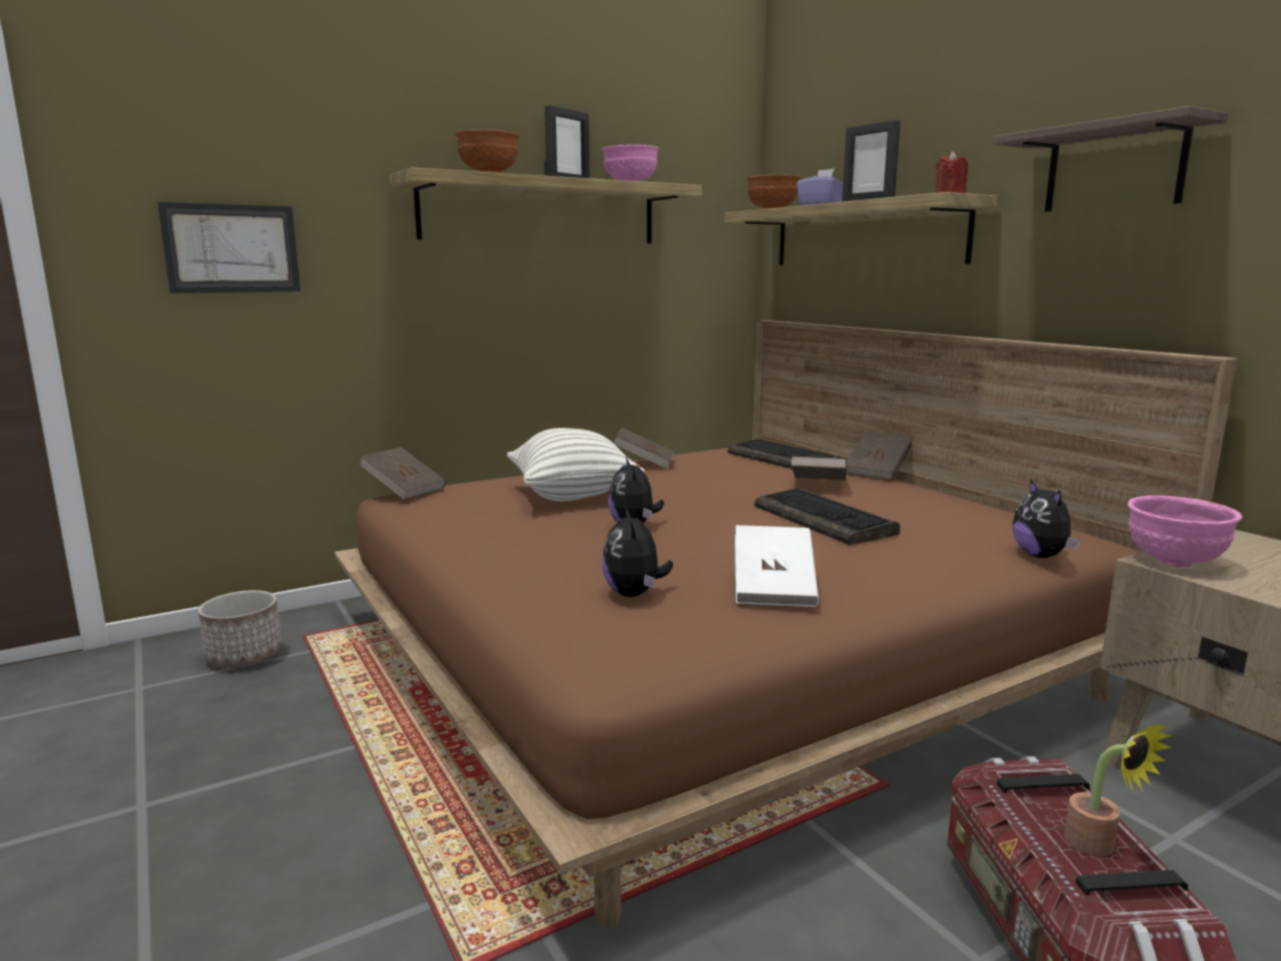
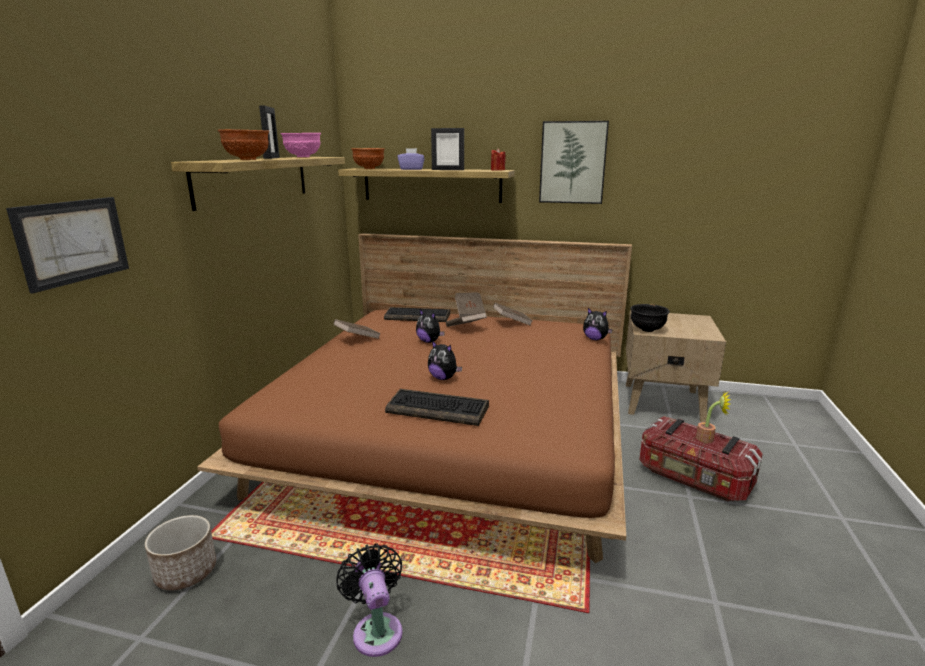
camera: 45 degrees left, 5 degrees up
(256, 802) = (376, 629): none -> black fan
(404, 490) = (256, 402): brown book -> brown book (512, 323)
(573, 495) = (371, 370): pillow -> none
(634, 594) = (522, 412): plush toy -> plush toy (429, 341)
(773, 589) = (559, 387): white book -> none
(825, 520) = (507, 346): keyboard -> keyboard (439, 409)
(1114, 168) = (572, 162): shelf -> picture
(1172, 562) = (646, 330): pink bowl -> black bowl

